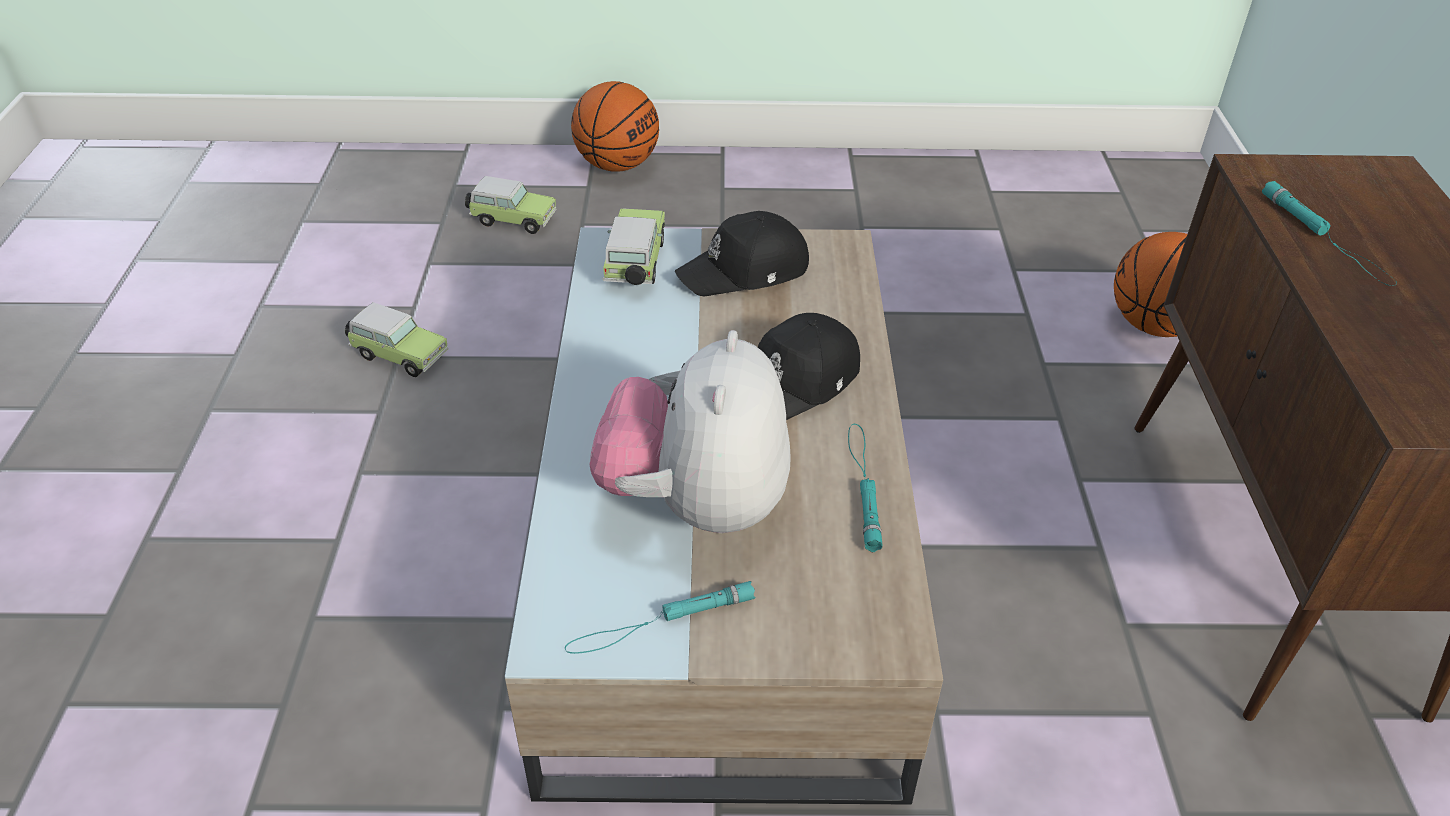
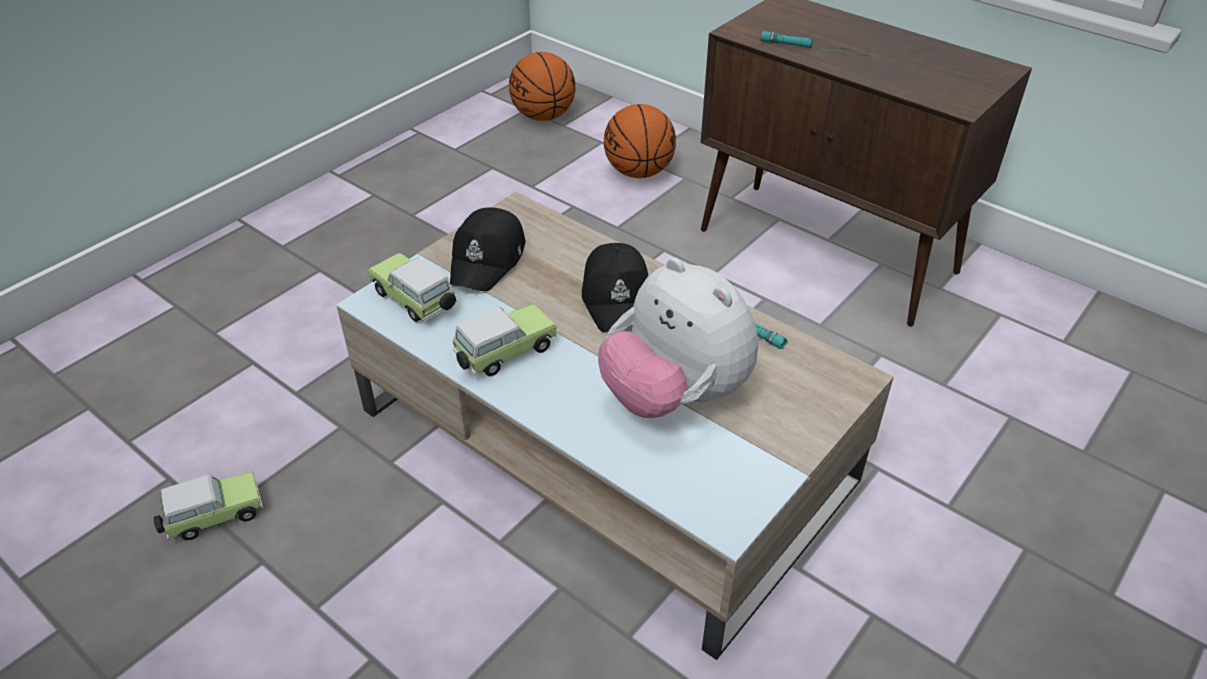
camera: 50 degrees left, 0 degrees up
(511, 220) = (150, 367): toy car -> toy car (503, 354)
(617, 165) = (175, 278): basketball -> basketball (543, 116)
(660, 622) = (757, 464): turquoise flashlight -> none

